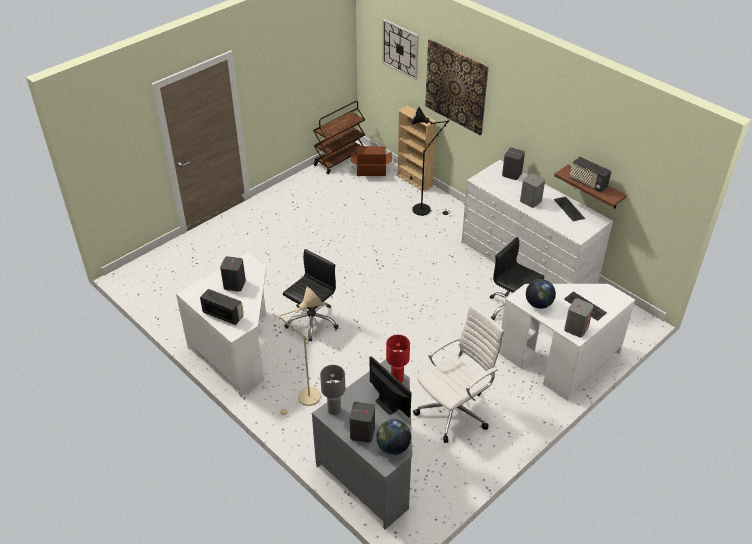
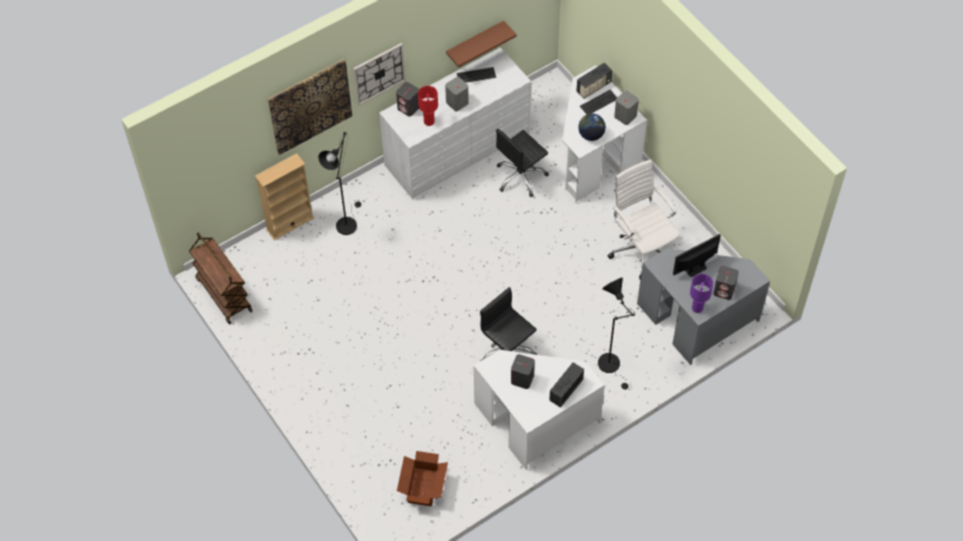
camera: 80 degrees left, 15 degrees up
(306, 399) = (612, 366): beige floor lamp -> black floor lamp
(334, 410) = (697, 308): grey table lamp -> purple table lamp
(371, 170) = (256, 264): cardboard box -> cardboard box (422, 487)
(393, 447) = (741, 271): globe -> none
(397, 379) = (667, 257): red table lamp -> red table lamp (428, 122)
(400, 49) = (229, 140): wall clock -> wall clock (379, 73)
(588, 183) = (480, 44): radio -> radio (593, 88)

